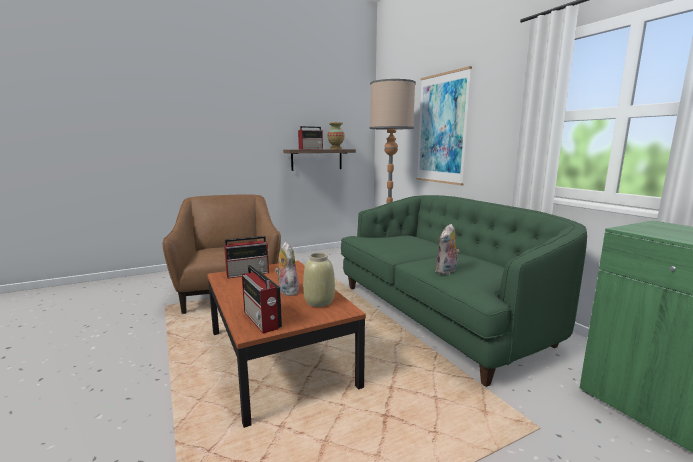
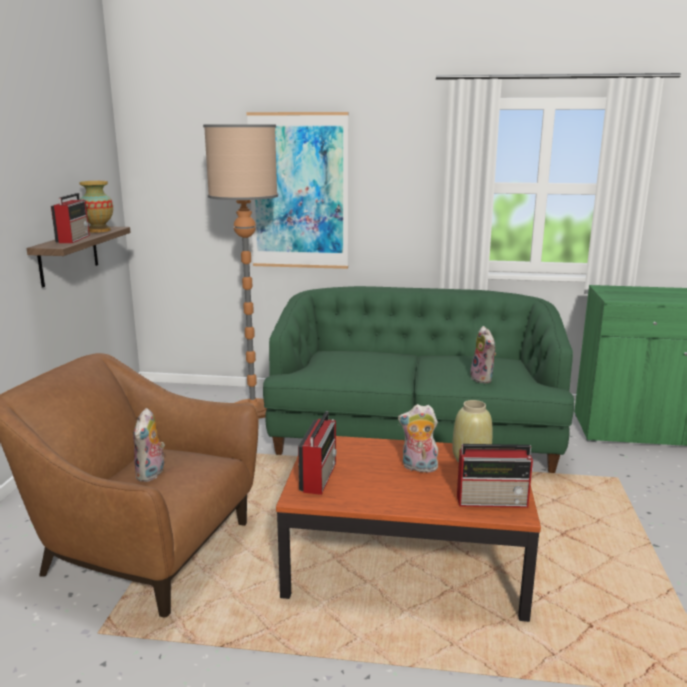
camera: 55 degrees left, 5 degrees up
(222, 250) = (151, 474): none -> plush toy

